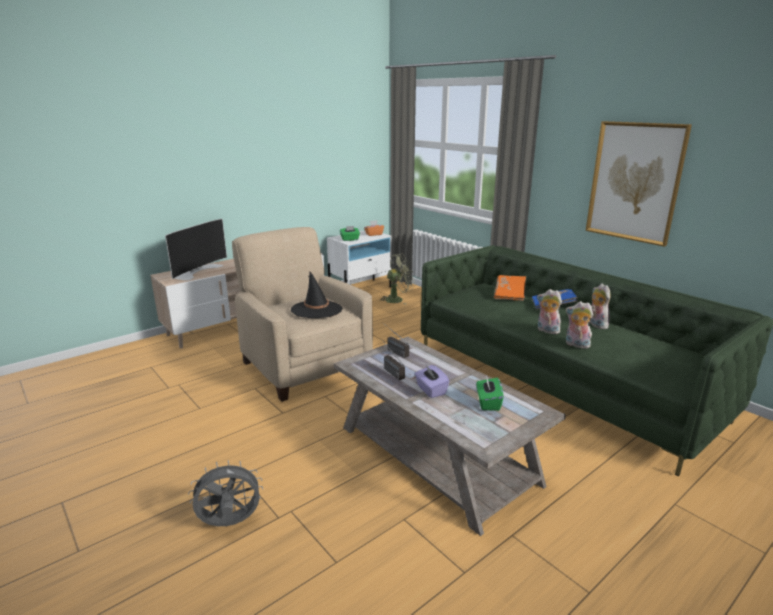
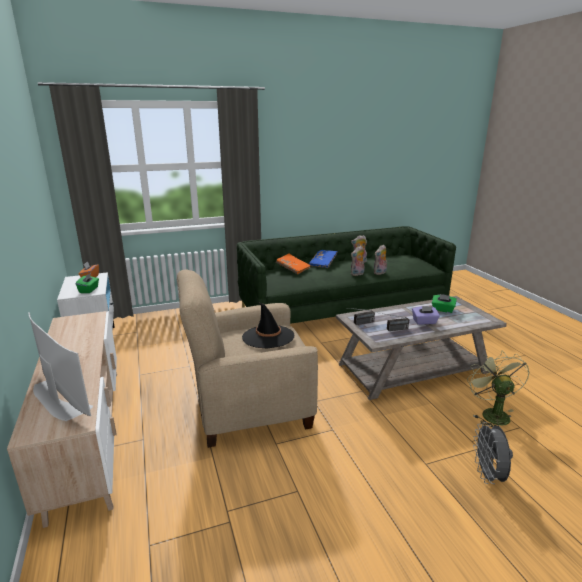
camera: 70 degrees left, 0 degrees up
(397, 299) = (149, 330): green fan -> green fan (491, 413)
(634, 182) = (323, 172): picture -> none

